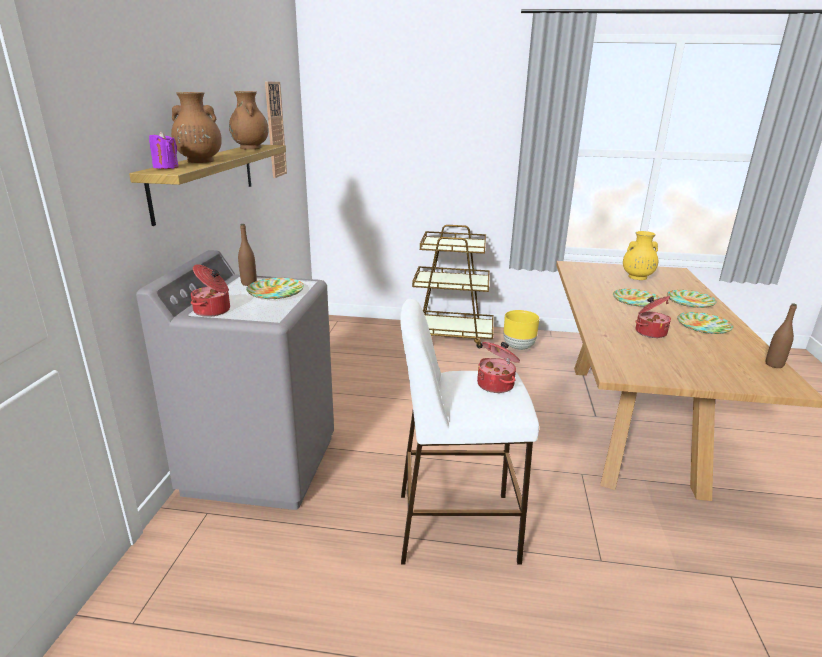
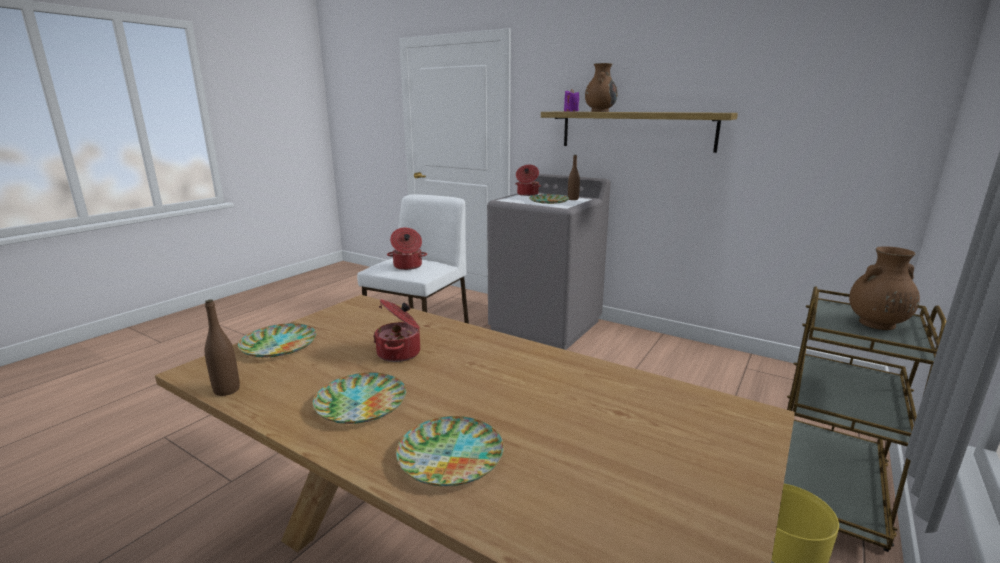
camera: 115 degrees right, 5 degrees down
(251, 148) = (692, 112): brown vase -> brown vase (875, 324)
(275, 130) = (815, 103): wall clock -> none
(635, 301) = (503, 394): plate -> plate (278, 345)
(636, 277) = (640, 470): yellow vase -> none

